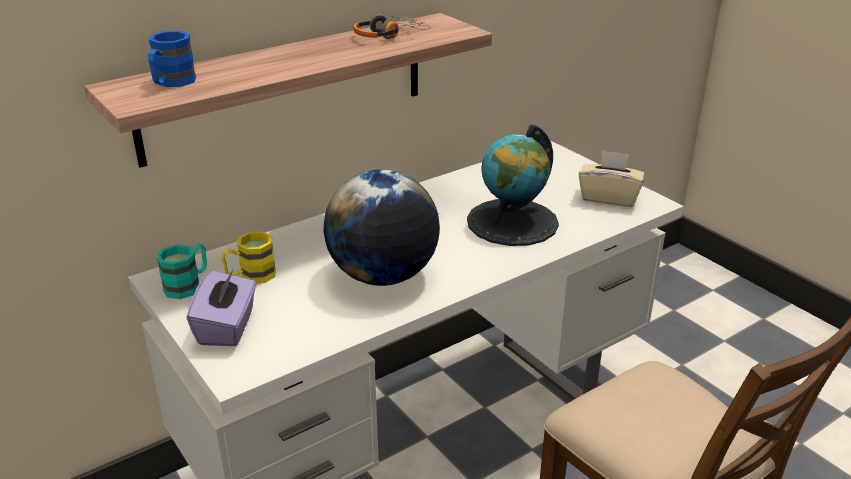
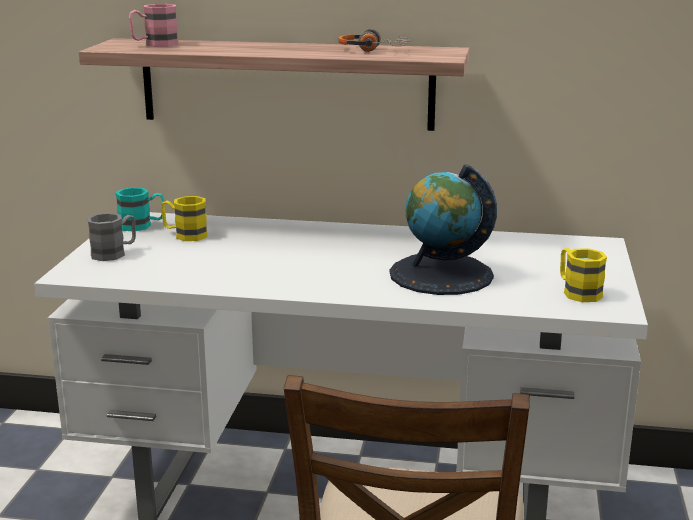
camera: 45 degrees right, 10 degrees down
(171, 83) = (155, 44): blue mug -> pink mug
(227, 327) = (114, 253): purple tissue box -> grey mug
(383, 276) = (264, 266): globe -> none
(609, 198) = (577, 292): beige tissue box -> yellow mug

